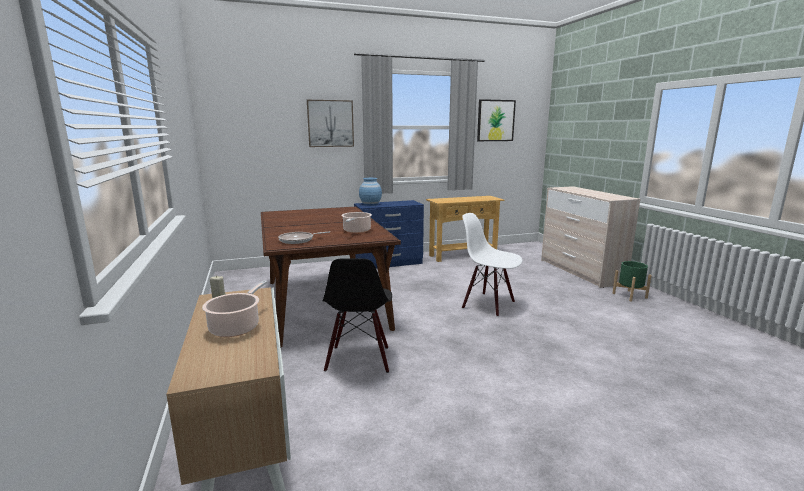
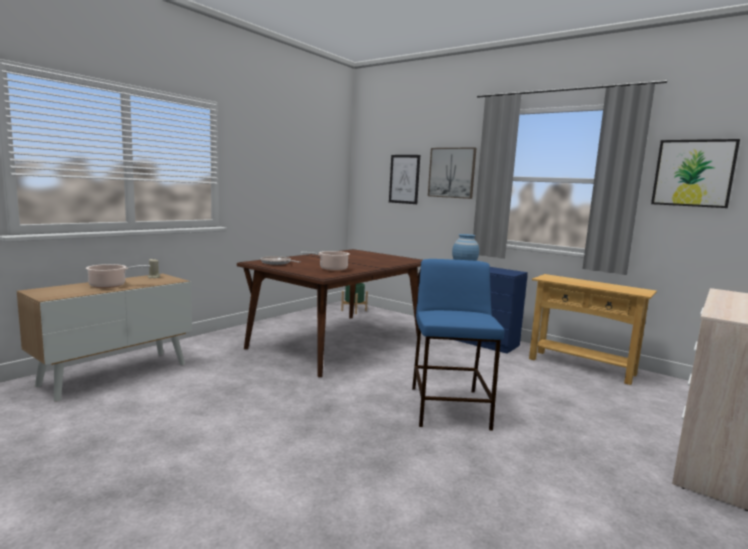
camera: 55 degrees right, 5 degrees down
(277, 131) = (404, 179): none -> picture
(359, 359) = (251, 377): black chair -> none
(488, 304) = (449, 408): white chair -> blue stool
(629, 295) = (699, 522): green planter -> green planter (354, 310)

